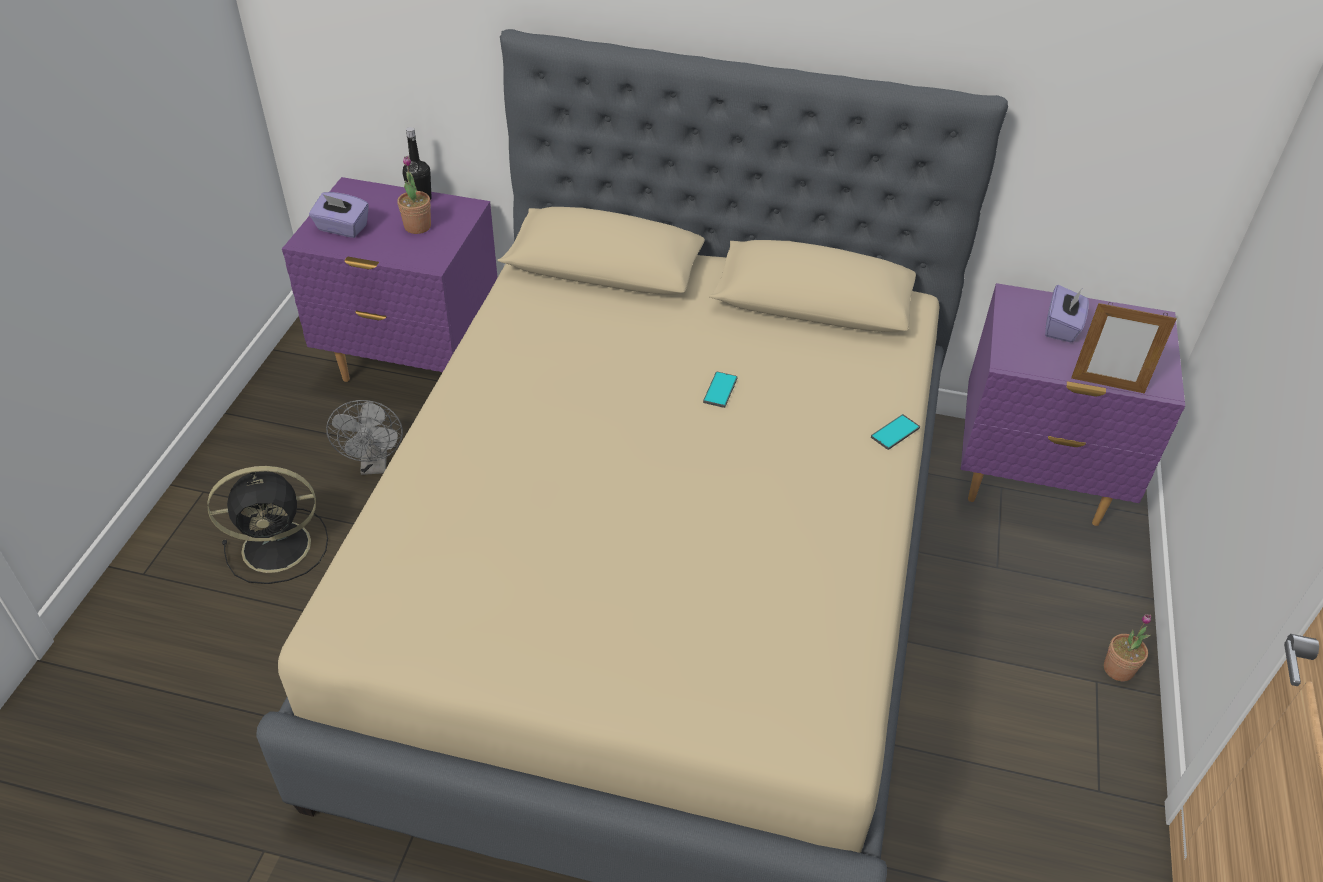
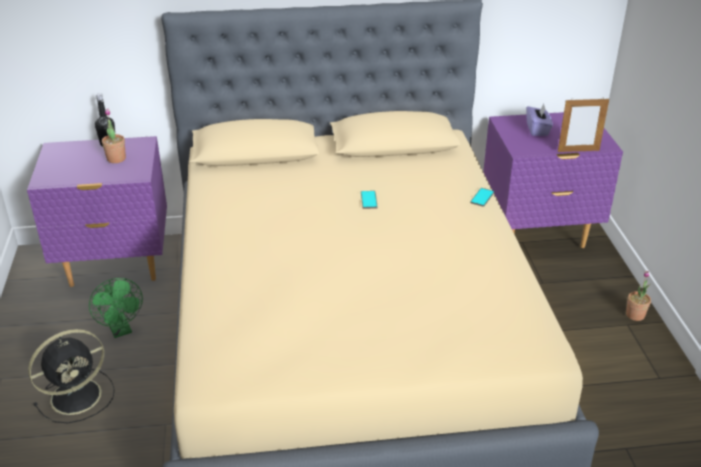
camera: 20 degrees left, 10 degrees down
(342, 228) = (63, 170): purple tissue box -> none
(375, 465) = (121, 330): grey fan -> green fan

